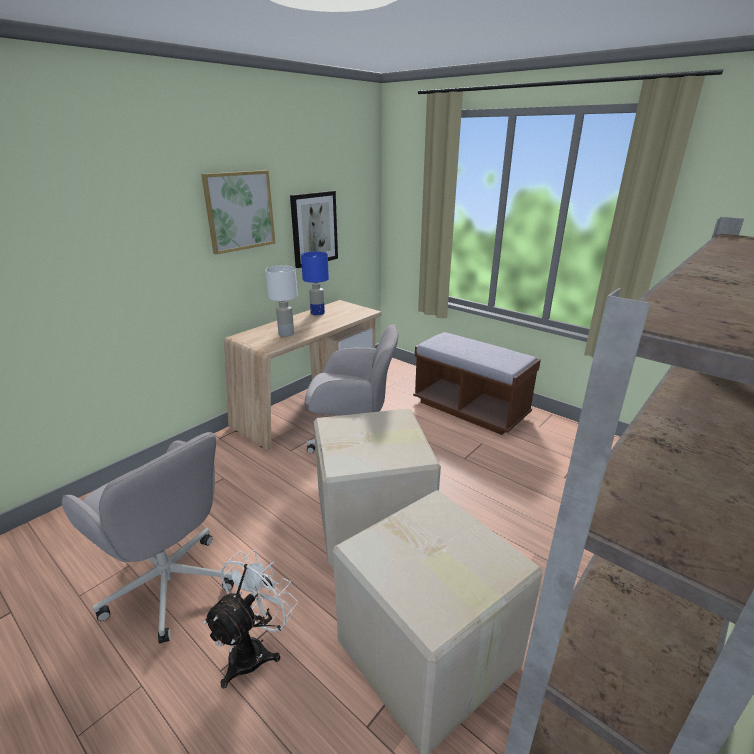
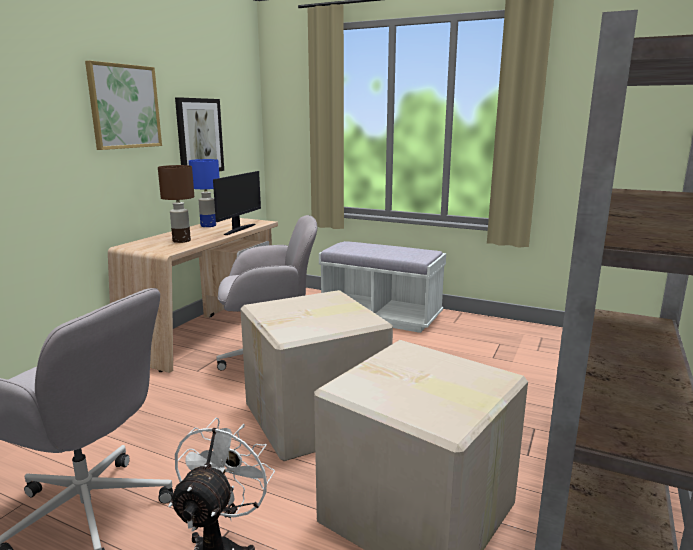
camera: 15 degrees left, 10 degrees down
(286, 334) = (182, 241): white table lamp -> brown table lamp
(341, 321) = (238, 229): none -> monitor
(470, 409) = (381, 316): brown bench -> white bench

